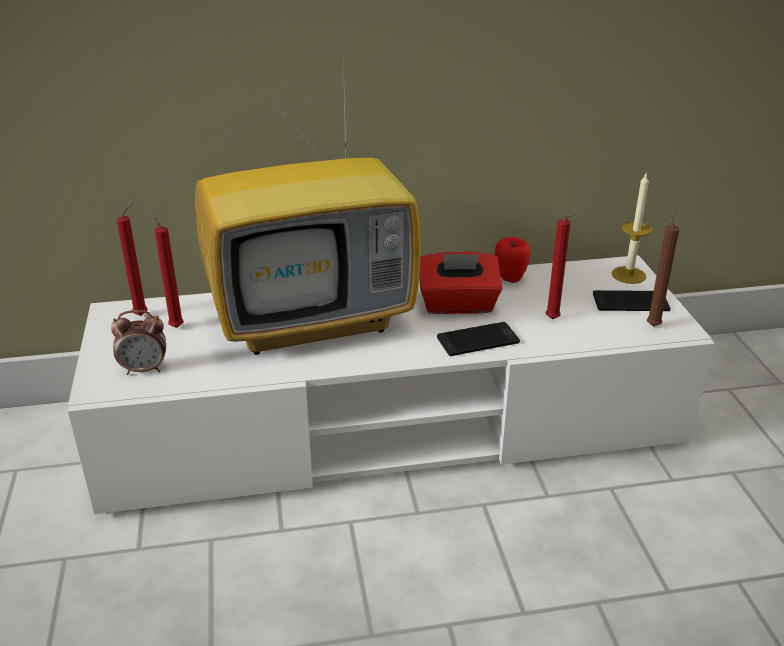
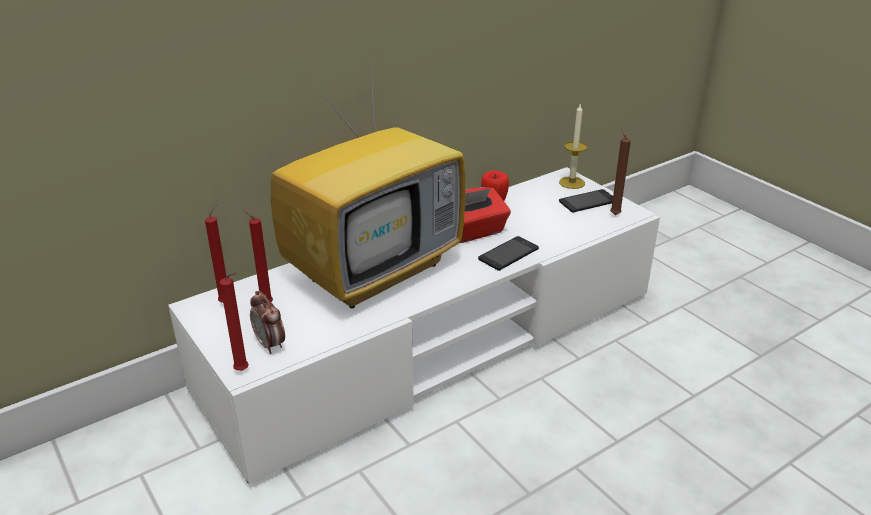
camera: 25 degrees left, 0 degrees up
(144, 369) = (270, 344): alarm clock -> alarm clock turned 90 degrees clockwise
(554, 320) = (548, 226): red candle -> red candle (243, 371)

